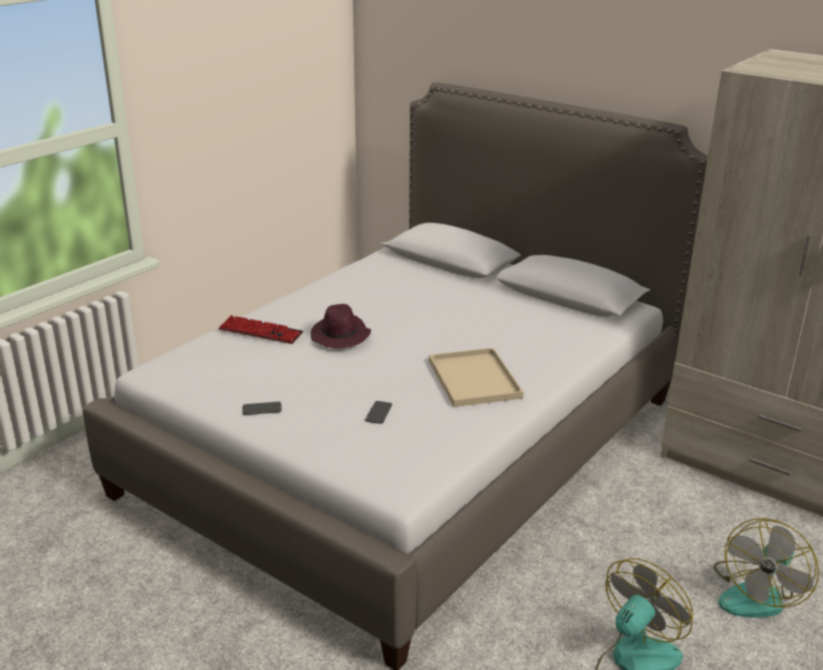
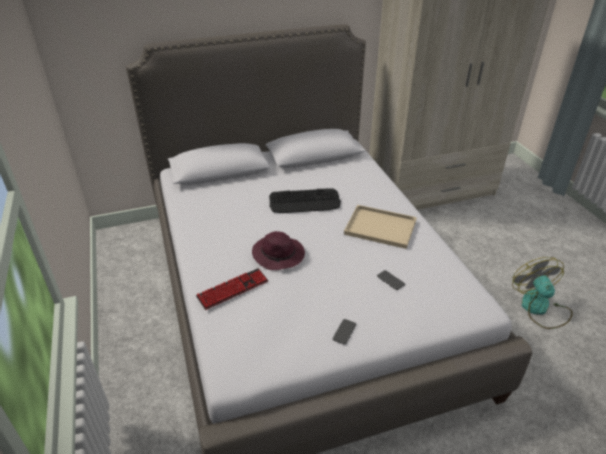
camera: 55 degrees left, 10 degrees up
(459, 320) = (305, 202): none -> keyboard
(757, 594) = (510, 246): fan -> none

